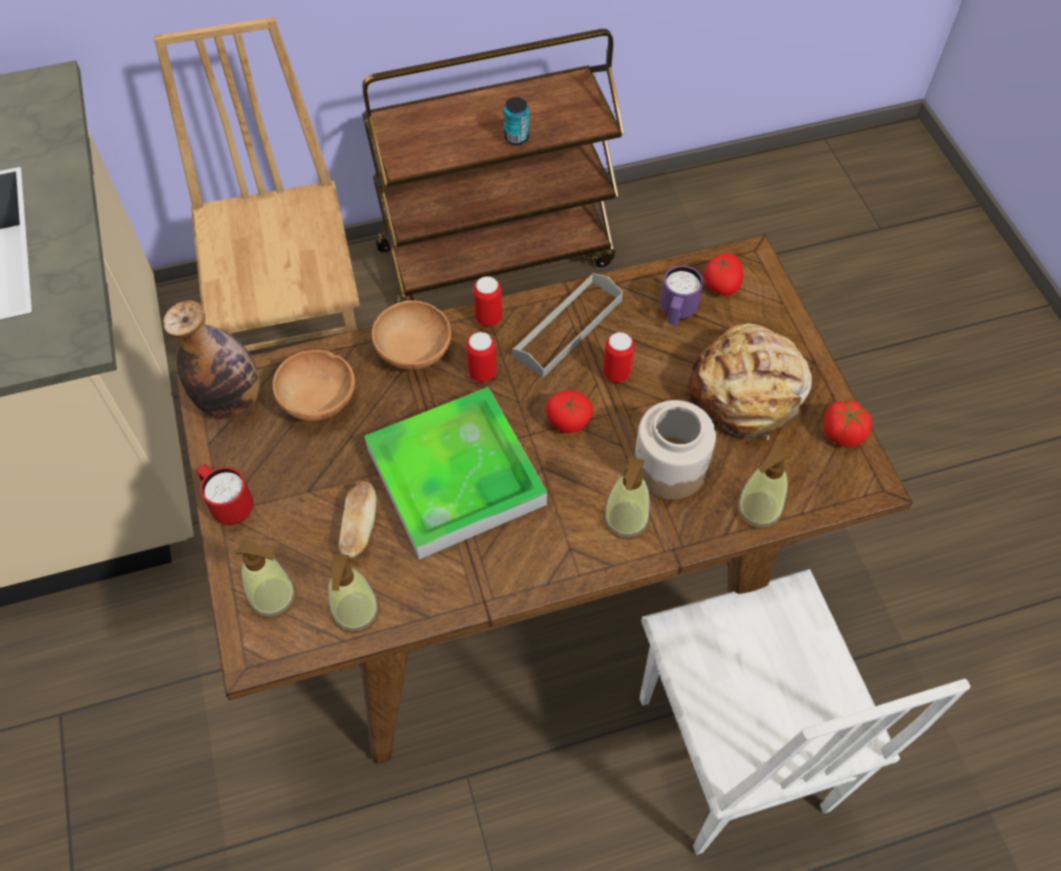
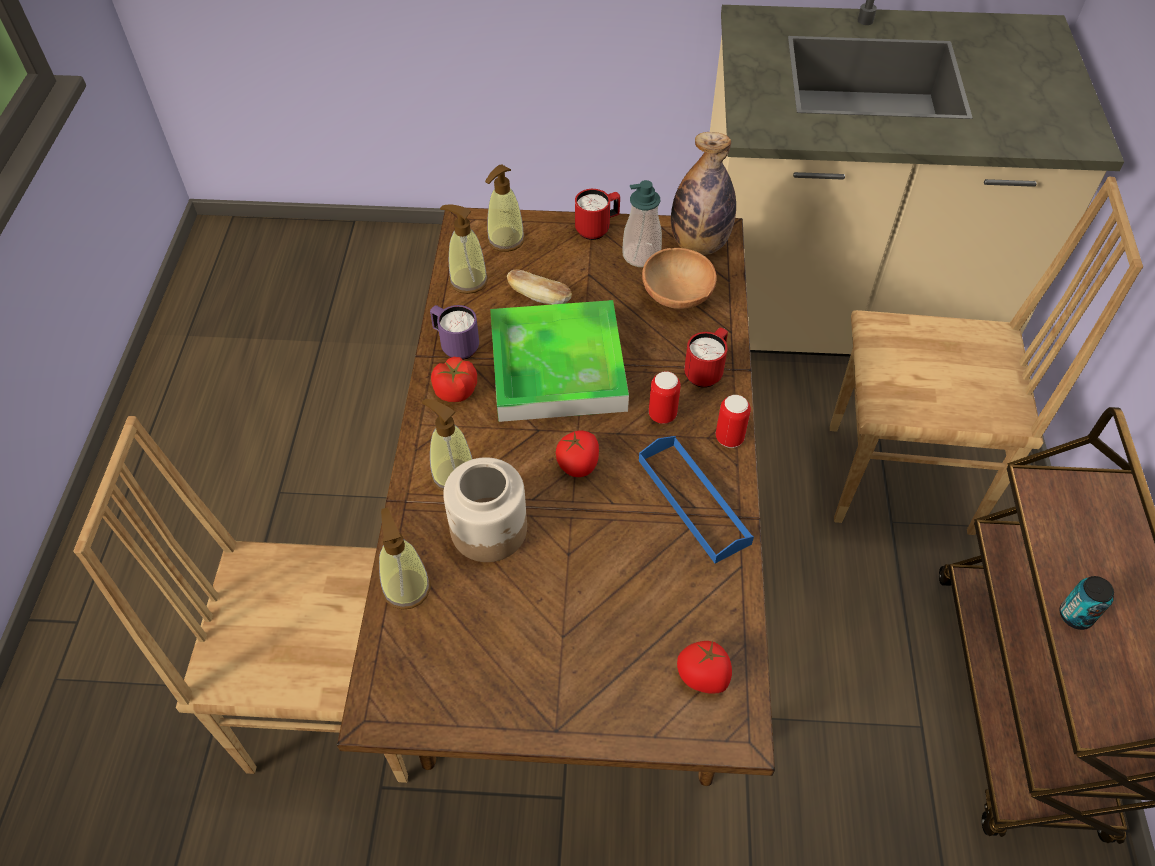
camera: 110 degrees right, 5 degrees down
(263, 449) = (641, 255): none -> soap dispenser
(415, 352) = (706, 372): brown bowl -> red mug
(568, 328) = (693, 501): grey tray -> blue tray
(616, 373) = (619, 524): can -> none
(676, 313) = (677, 611): purple mug -> purple mug (455, 346)
(729, 756) = (339, 706): white chair -> brown chair
(746, 394) = (543, 636): bread -> none
(842, 432) = (452, 713): tomato -> tomato (456, 391)

